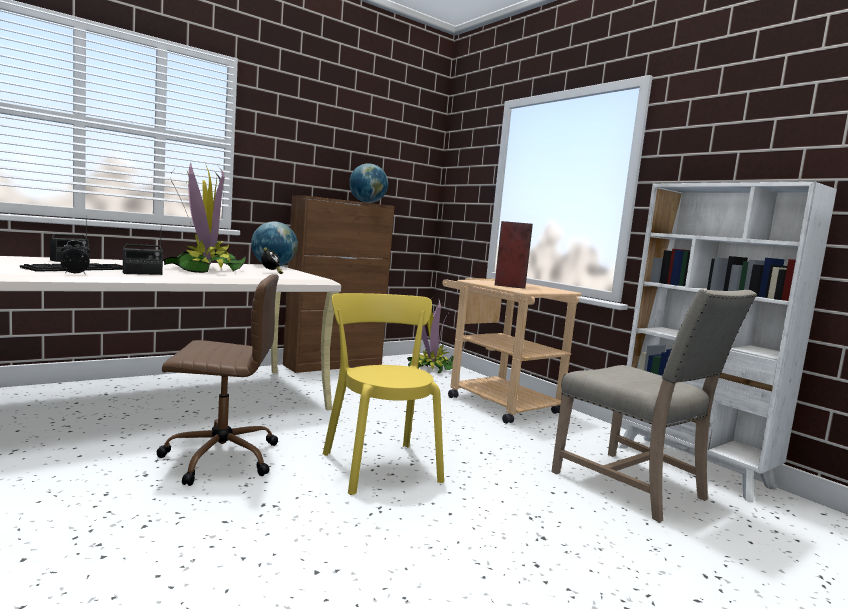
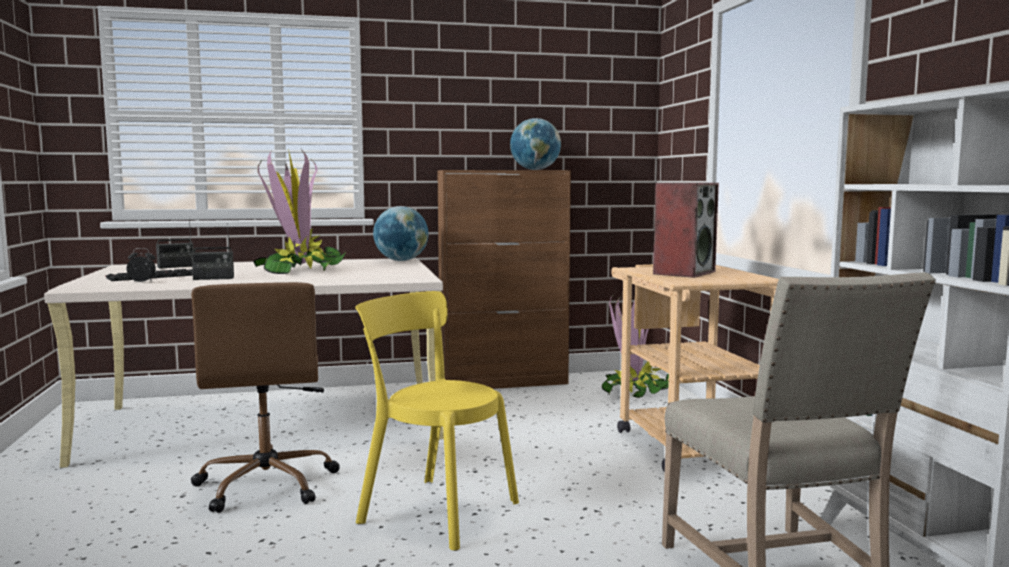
camera: 25 degrees right, 0 degrees up
(219, 457) = (267, 484): brown office chair -> brown office chair turned 60 degrees clockwise
(271, 273) = (372, 270): alarm clock -> none
(379, 464) = (433, 510): yellow chair -> yellow chair turned 60 degrees counterclockwise

